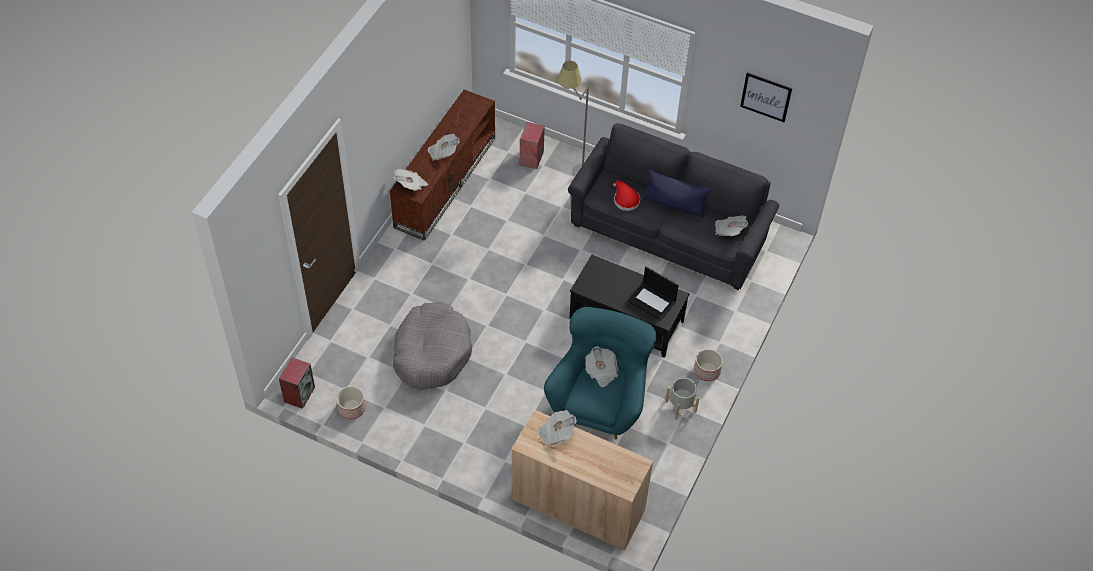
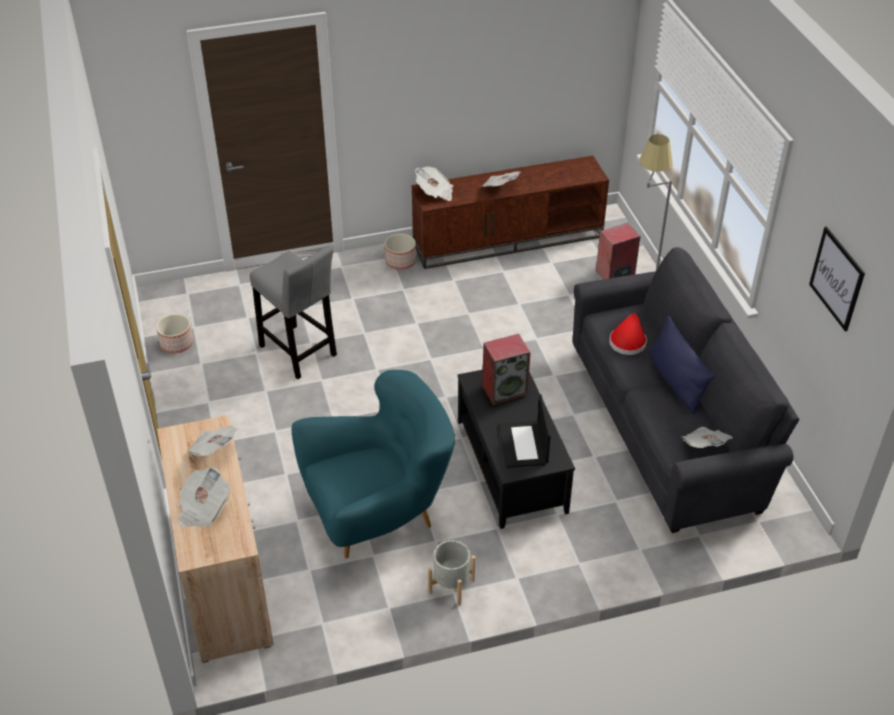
camera: 50 degrees right, 10 degrees down
(299, 394) = (159, 303): speaker -> speaker (505, 390)
(431, 352) = (299, 353): grey dog bed -> grey stool
(601, 372) = (381, 464): newspaper -> newspaper (203, 509)
(706, 371) = (526, 578): planter -> planter (400, 261)

